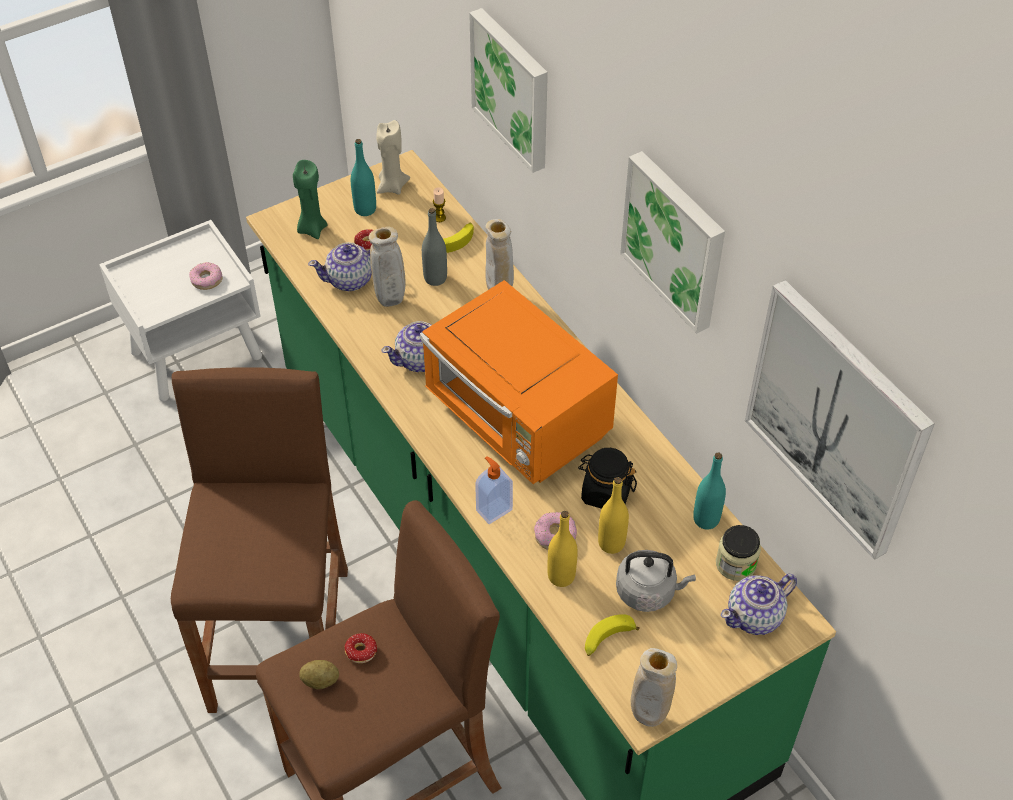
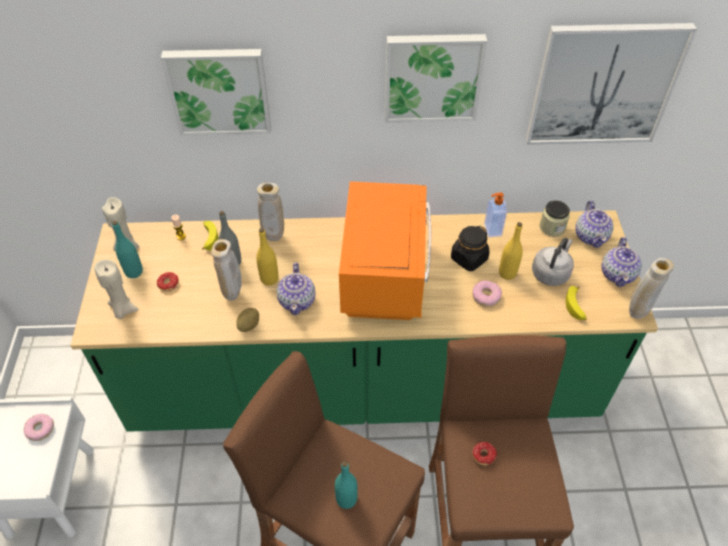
camera: 60 degrees left, 0 degrees up
(312, 229) = (123, 310): green candle -> beige candle
(320, 681) = (494, 491): potato -> potato (249, 325)
(350, 280) = (193, 308): teapot -> teapot (618, 274)
(493, 509) = (448, 318): soap dispenser -> soap dispenser (492, 230)
(518, 420) = (385, 274): orange microwave -> orange microwave turned 75 degrees counterclockwise
(561, 576) = (518, 307): yellow bottle -> yellow bottle (269, 279)
(706, 519) = (514, 225): turquoise bottle -> turquoise bottle (346, 499)

